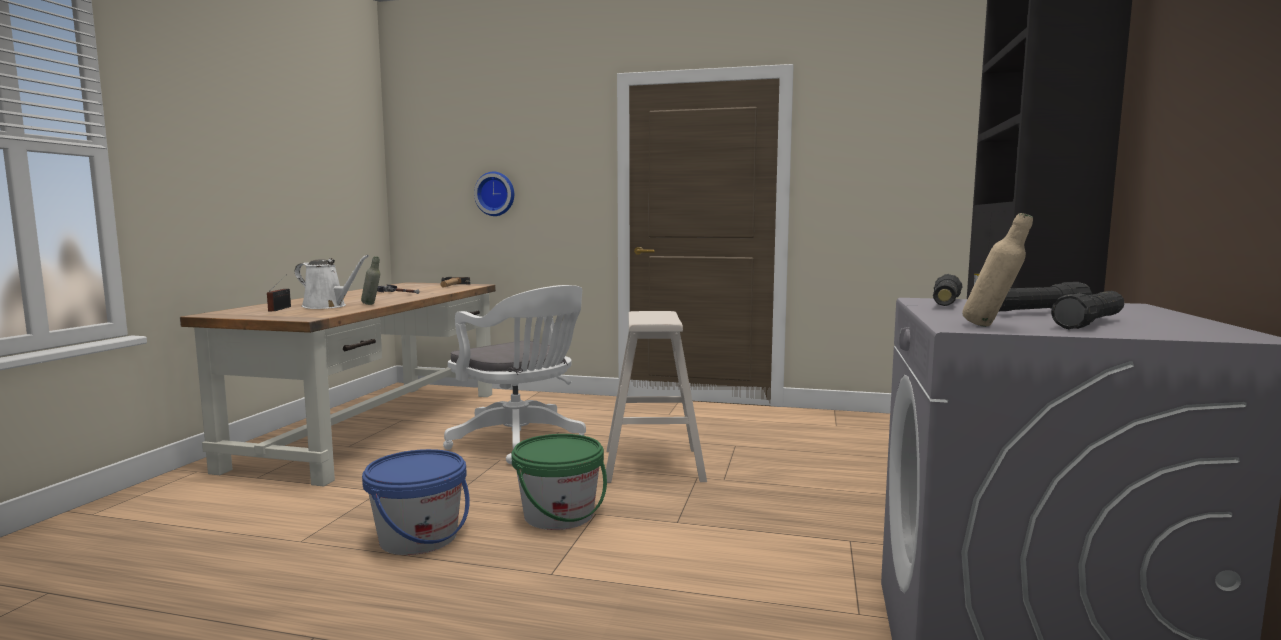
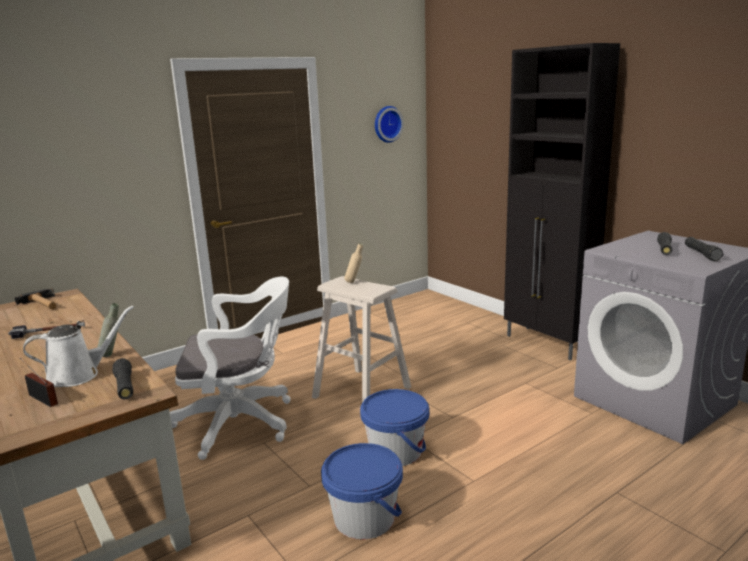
camera: 50 degrees left, 10 degrees up
(495, 194) = (48, 190): wall clock -> wall clock (387, 124)
(559, 515) = (396, 451): green bucket -> blue bucket
(945, 304) = (621, 251): black flashlight -> black flashlight (125, 387)
(992, 327) = (700, 267): beige bottle -> beige bottle (354, 282)

